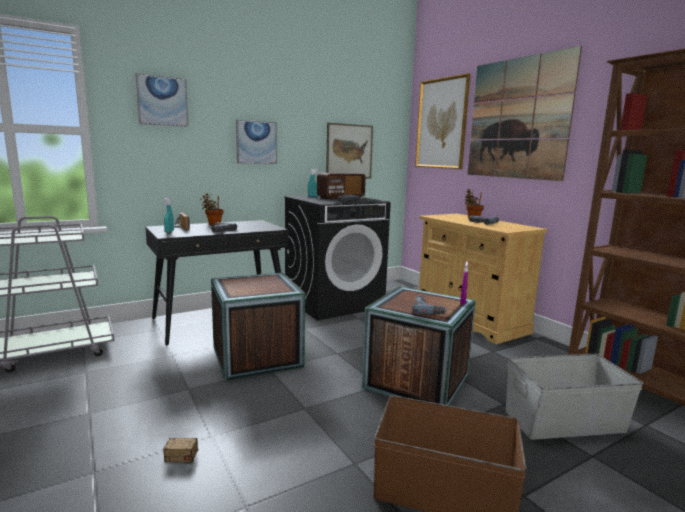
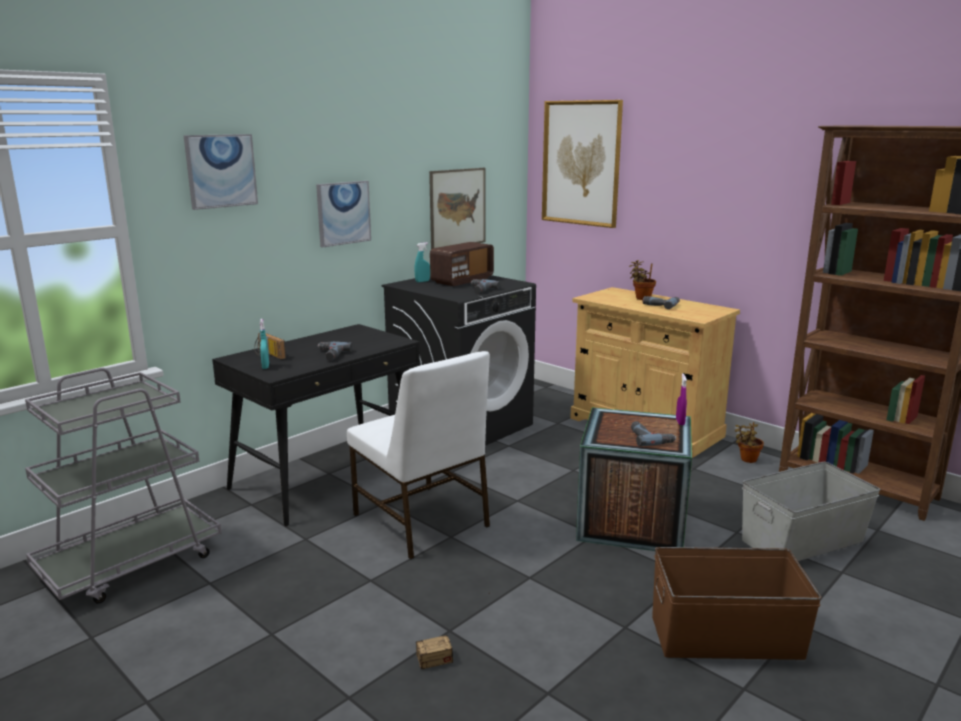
camera: 15 degrees left, 5 degrees up
(213, 224) = (302, 341): potted plant -> potted plant (747, 460)
(257, 356) = (421, 522): crate -> white chair
(517, 119) = (694, 168): picture -> none

